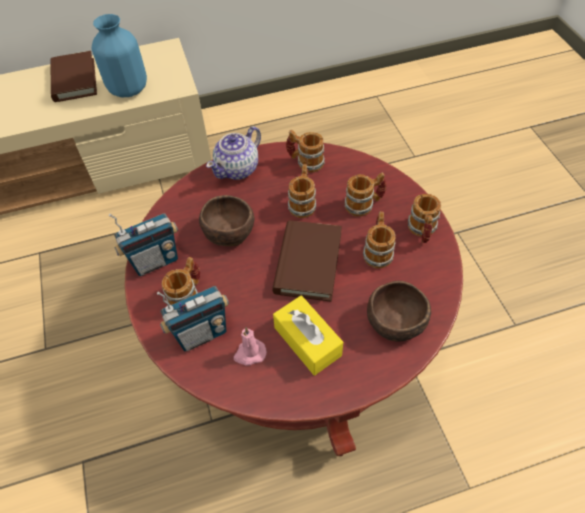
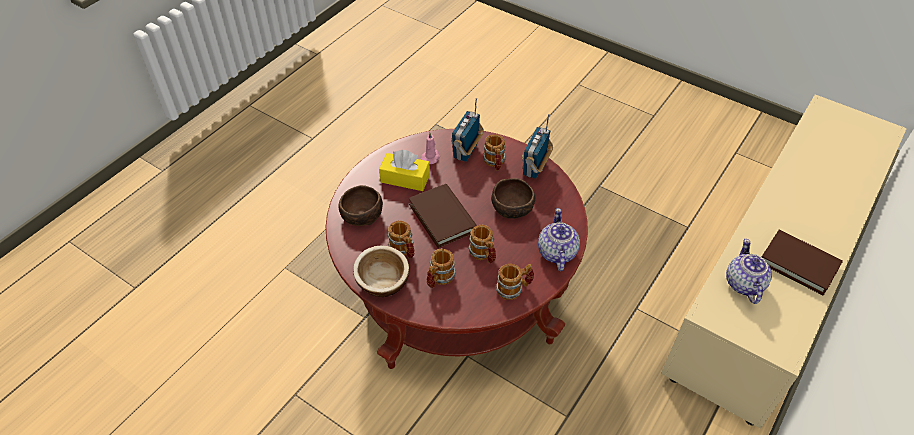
camera: 140 degrees right, 5 degrees down
(129, 89) = (743, 284): blue vase -> teapot
(422, 231) = (382, 282): mug -> bowl

